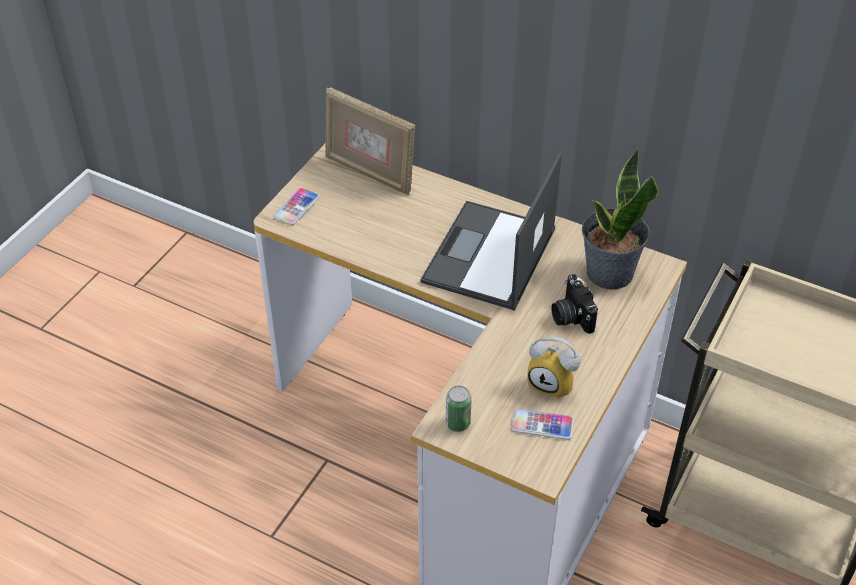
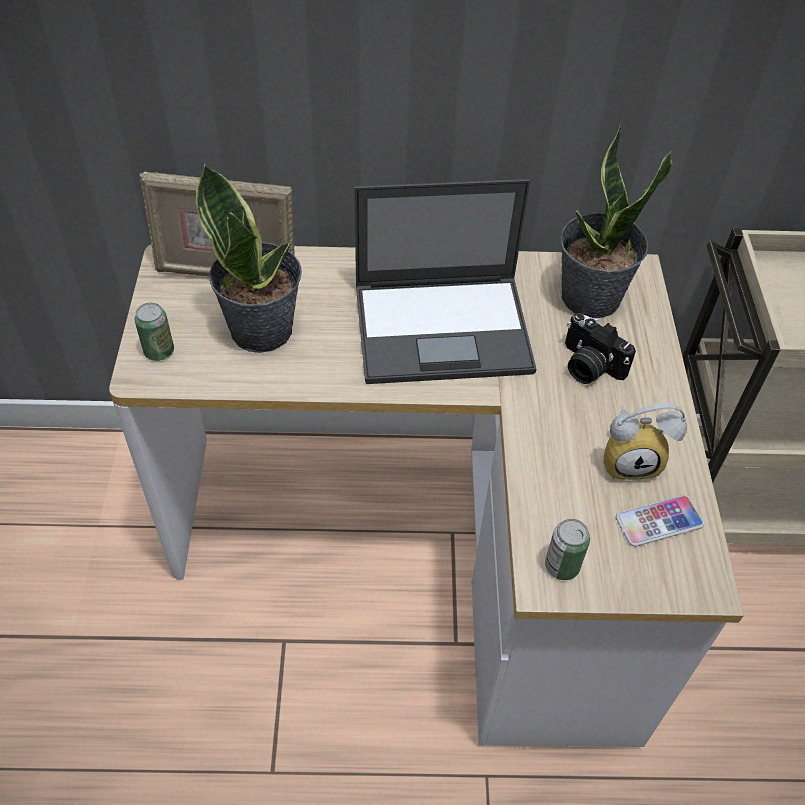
camera: 30 degrees left, 5 degrees up
(296, 207) = (159, 351): phone -> can
(369, 215) = (262, 329): none -> potted plant
(489, 257) = (445, 328): laptop -> laptop turned 90 degrees counterclockwise

